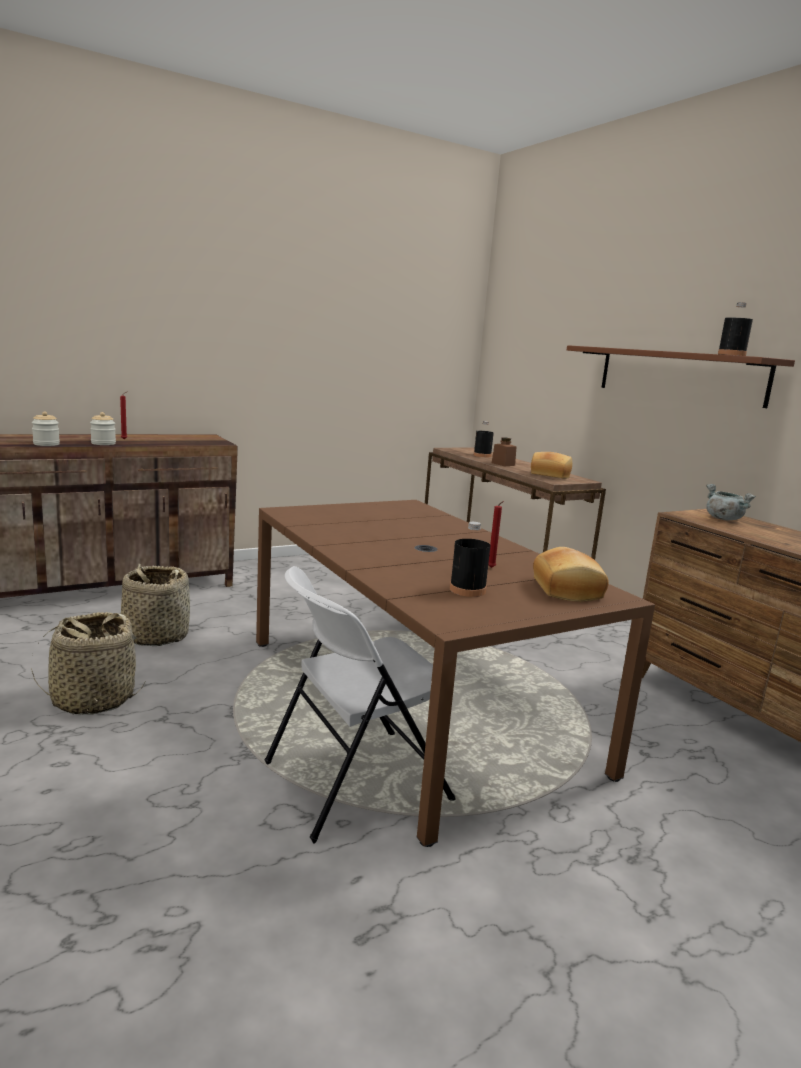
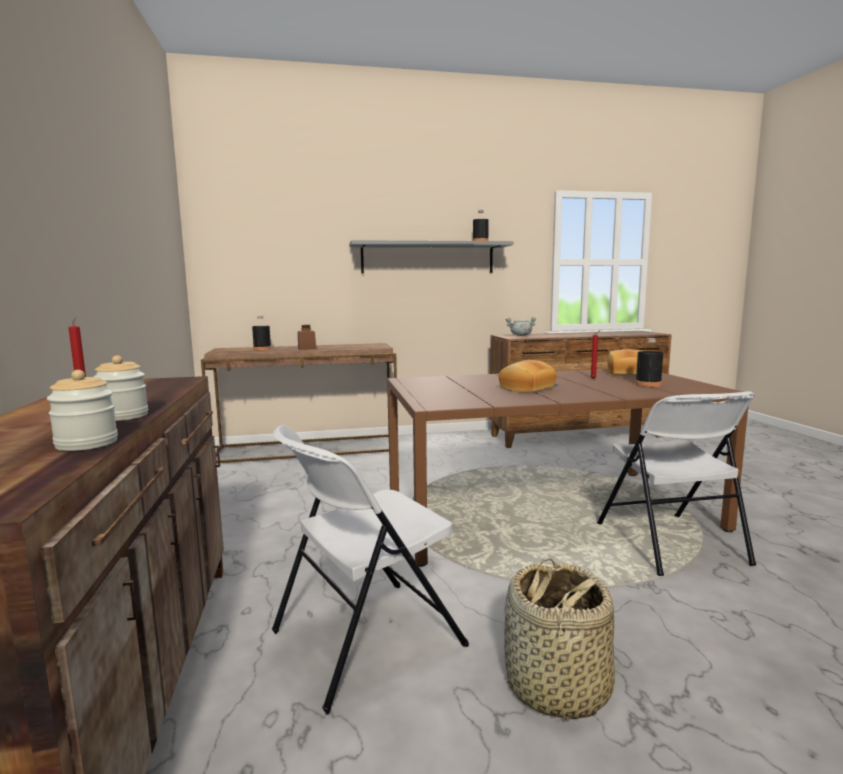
camera: 70 degrees left, 5 degrees down
(155, 636) = (367, 638): basket -> white chair
(550, 475) = (357, 346): bread -> bread (526, 388)
(678, 375) = (428, 258): brown shelf -> grey shelf

